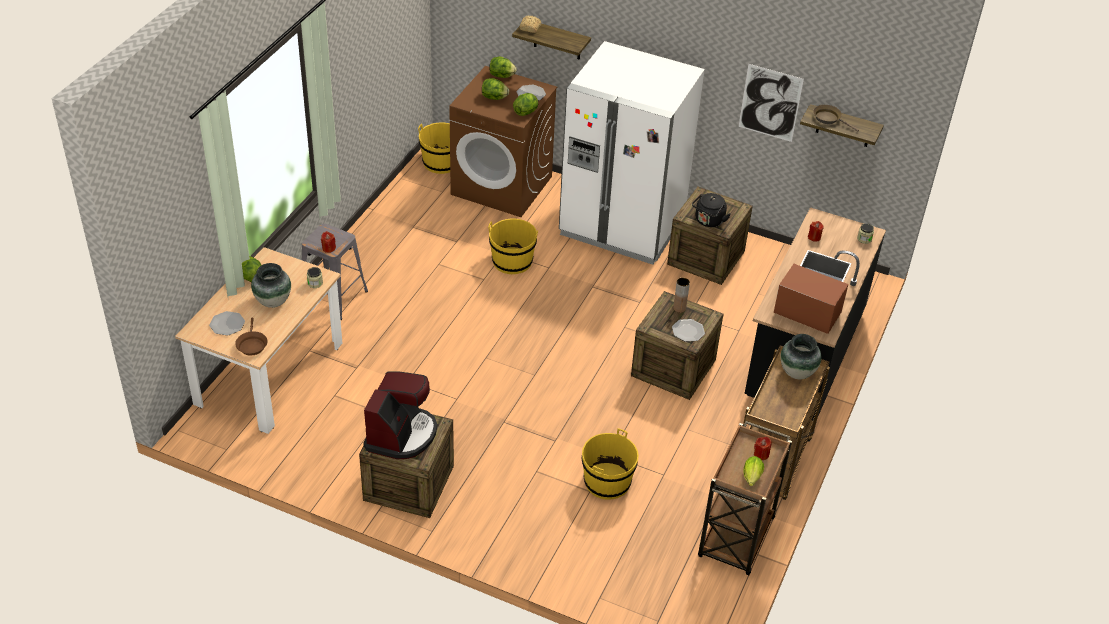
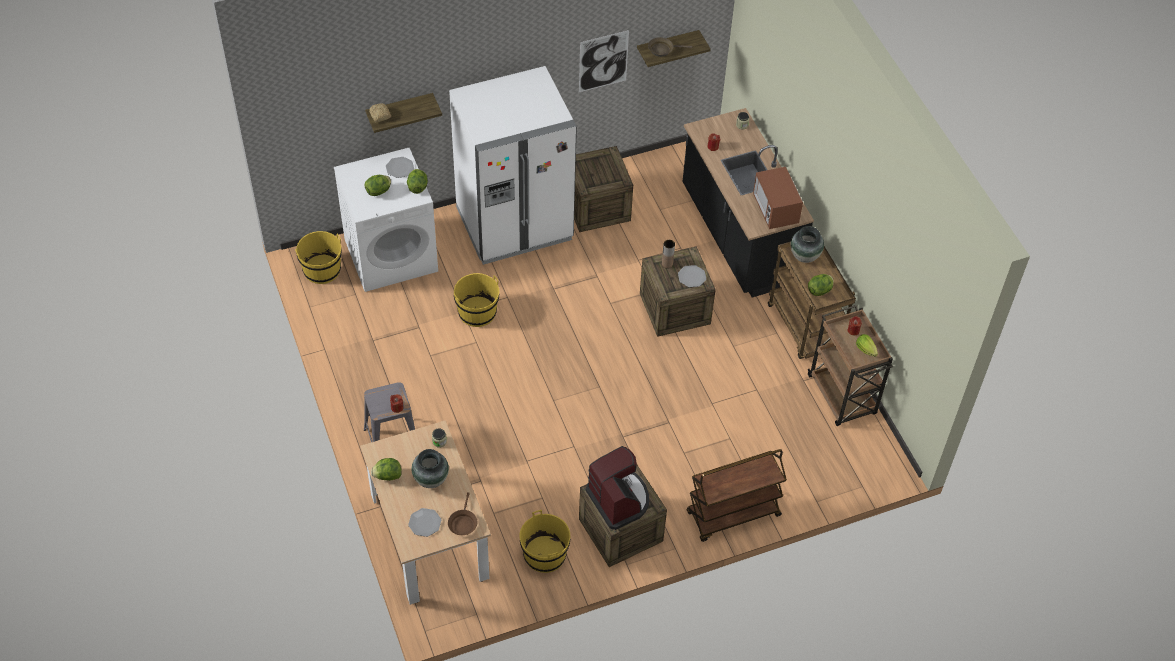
camera: 45 degrees left, 10 degrees up
(251, 345) = (463, 523): brown frying pan -> brown frying pan turned 60 degrees clockwise
(502, 76) = (358, 167): lettuce -> lettuce (820, 290)
(502, 185) = (391, 255): brown washing machine -> white washing machine
(512, 547) = (733, 515): none -> brown cart
(607, 482) = (731, 423): yellow bucket -> yellow bucket (544, 554)
(708, 221) = (605, 180): black kettle -> none
(807, 314) = (775, 210): microwave -> microwave turned 90 degrees counterclockwise

